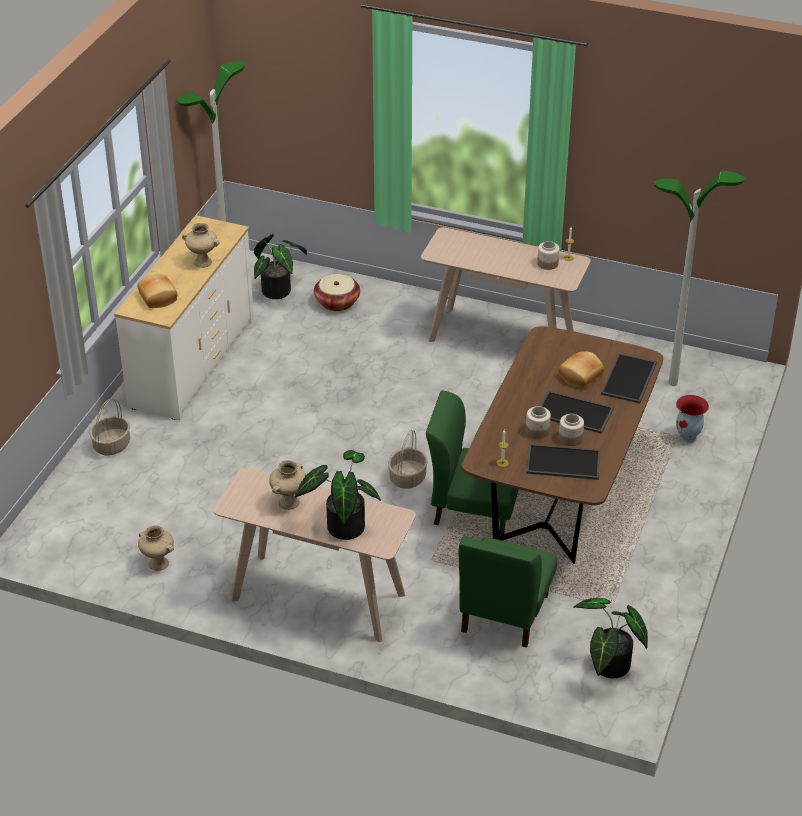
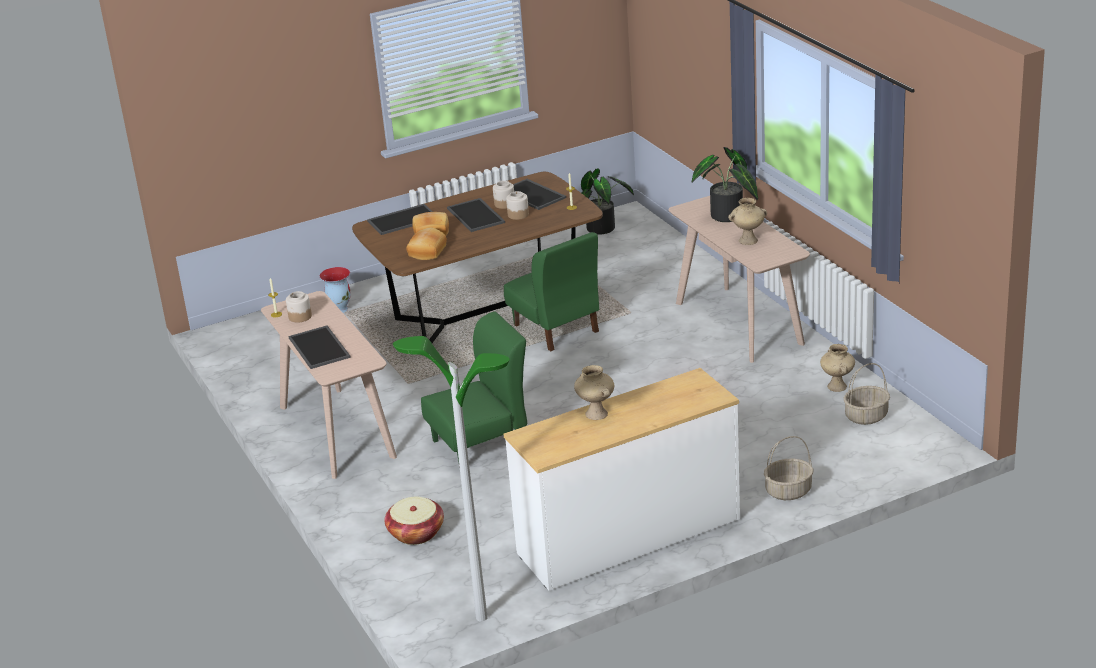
camera: 135 degrees left, 10 degrees down
(159, 297) = (679, 397): bread -> bread (426, 251)
(280, 291) = (451, 573): potted plant -> none
(407, 477) = (573, 365): basket -> basket (866, 417)
(488, 249) = (320, 347): none -> tray
(504, 613) = (626, 271): green chair -> green chair (481, 444)
(673, 383) = (279, 344): floor lamp -> none

